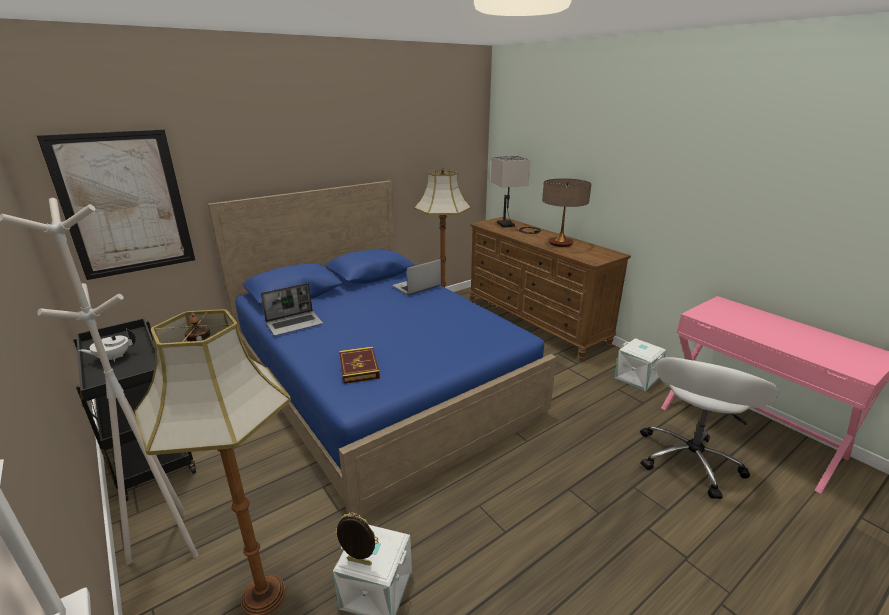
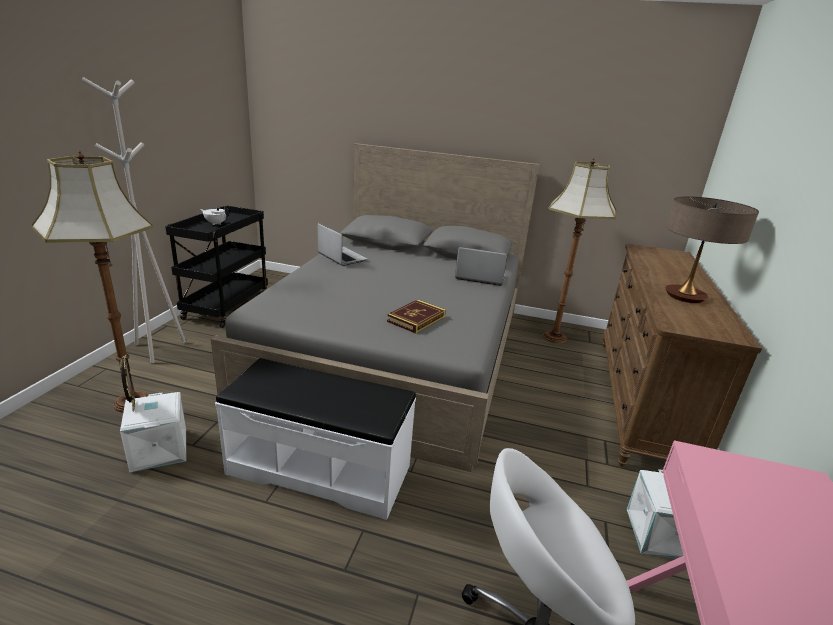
camera: 50 degrees right, 0 degrees up
(125, 204) = (303, 130): picture -> none
(295, 324) = (341, 257): laptop -> laptop turned 150 degrees counterclockwise
(359, 367) = (306, 297): book -> book (416, 319)
(381, 382) = (397, 352): blue bed -> grey bed
(490, 485) = (320, 469): none -> white bench
(515, 227) = (672, 264): table lamp -> none

